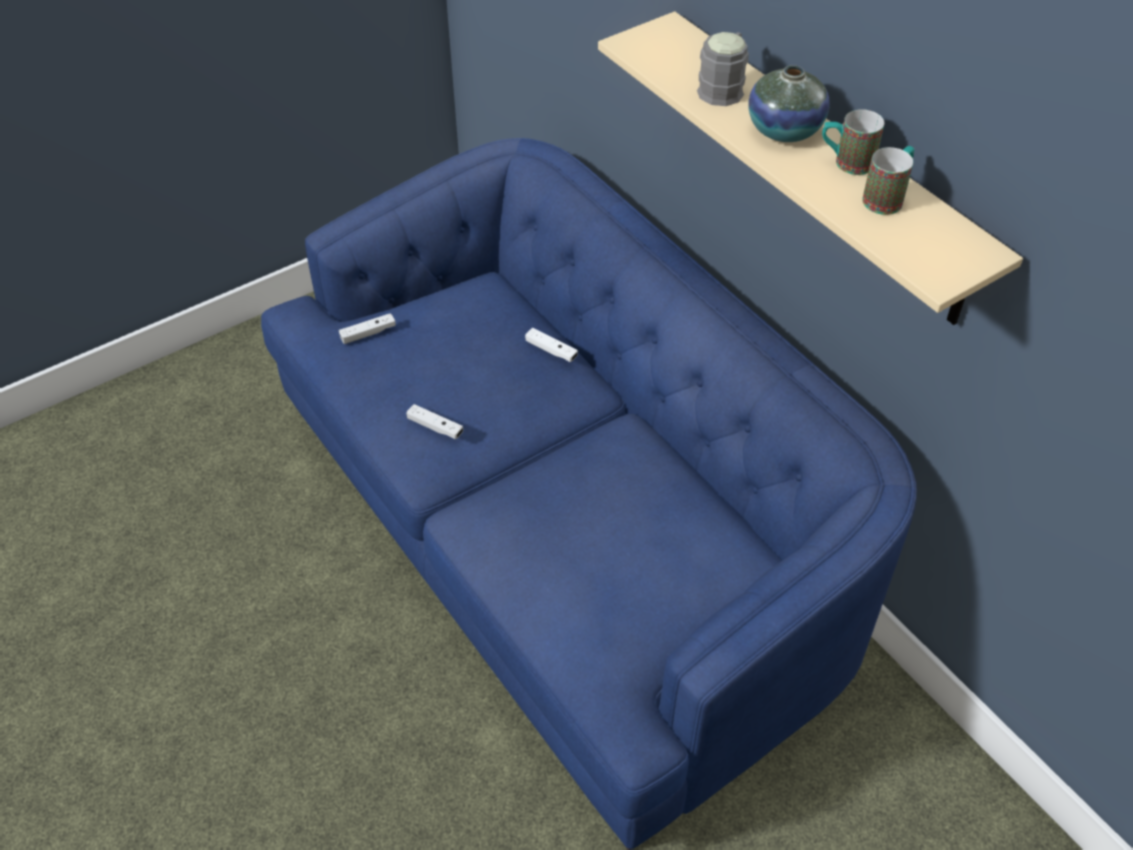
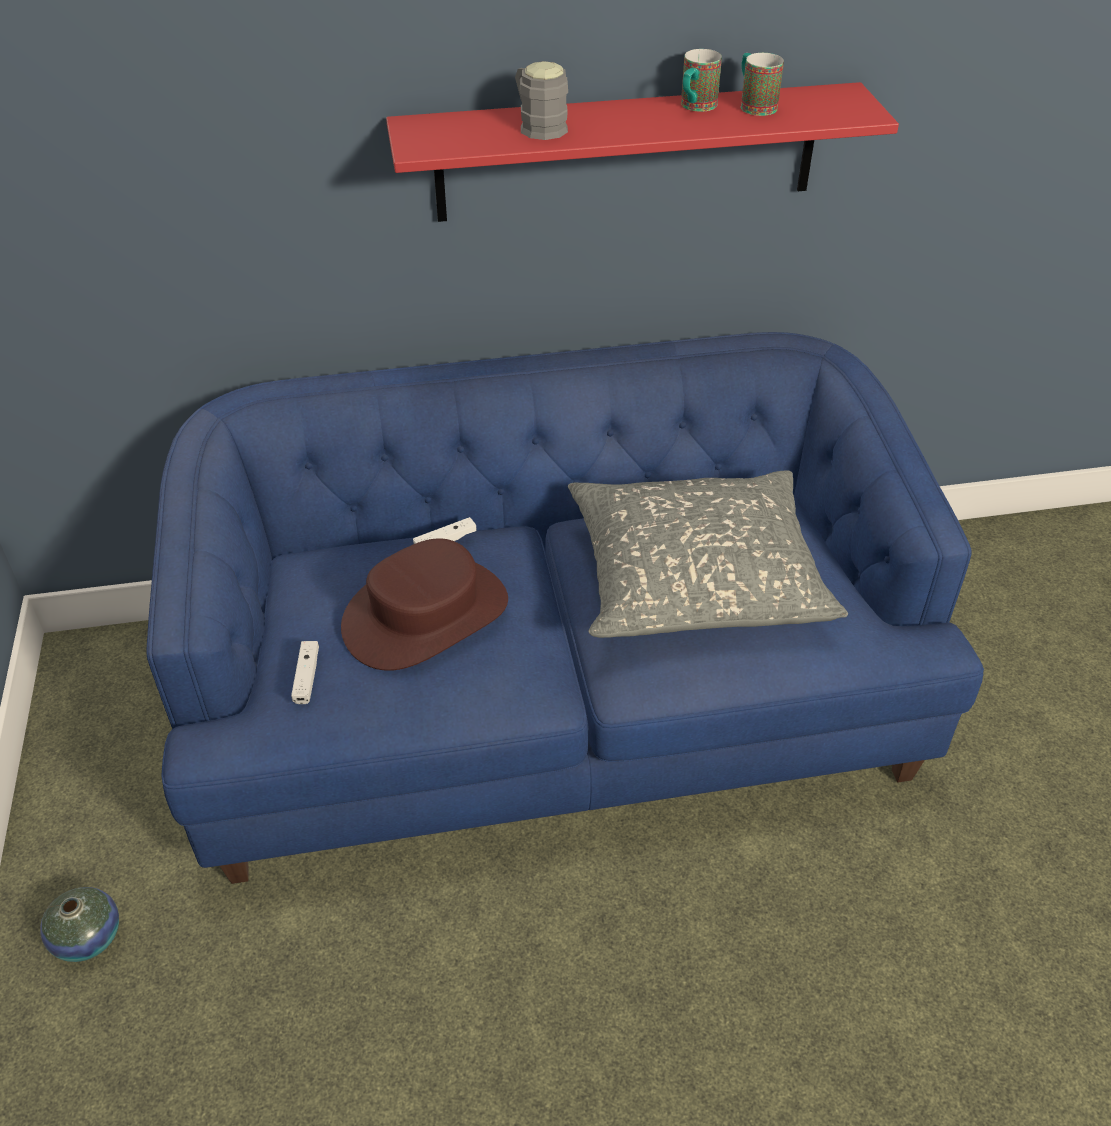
camera: 65 degrees left, 5 degrees down
(435, 427) = (495, 660): white game controller -> none
(461, 369) = (425, 614): none -> brown hat
(603, 522) = (696, 576): none -> grey pillow
(784, 130) = (627, 118): vase -> vase (88, 938)
(821, 168) = (627, 153): beige shelf -> red shelf

